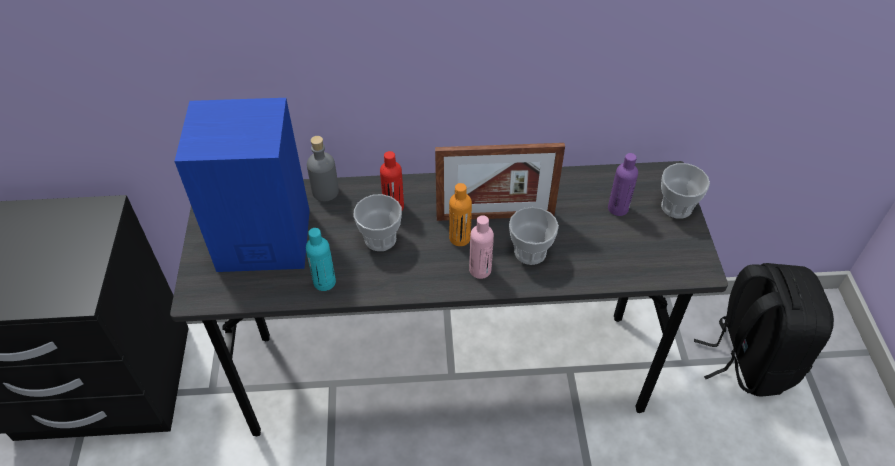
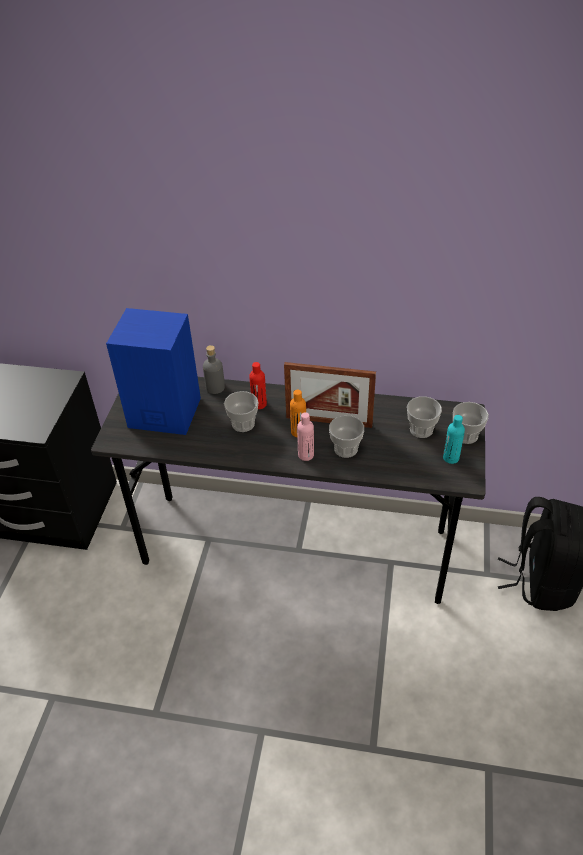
camera: 15 degrees right, 5 degrees down
(324, 282) = (196, 445): turquoise bottle -> turquoise bottle (451, 458)
(618, 208) = (421, 429): purple bottle -> cup

